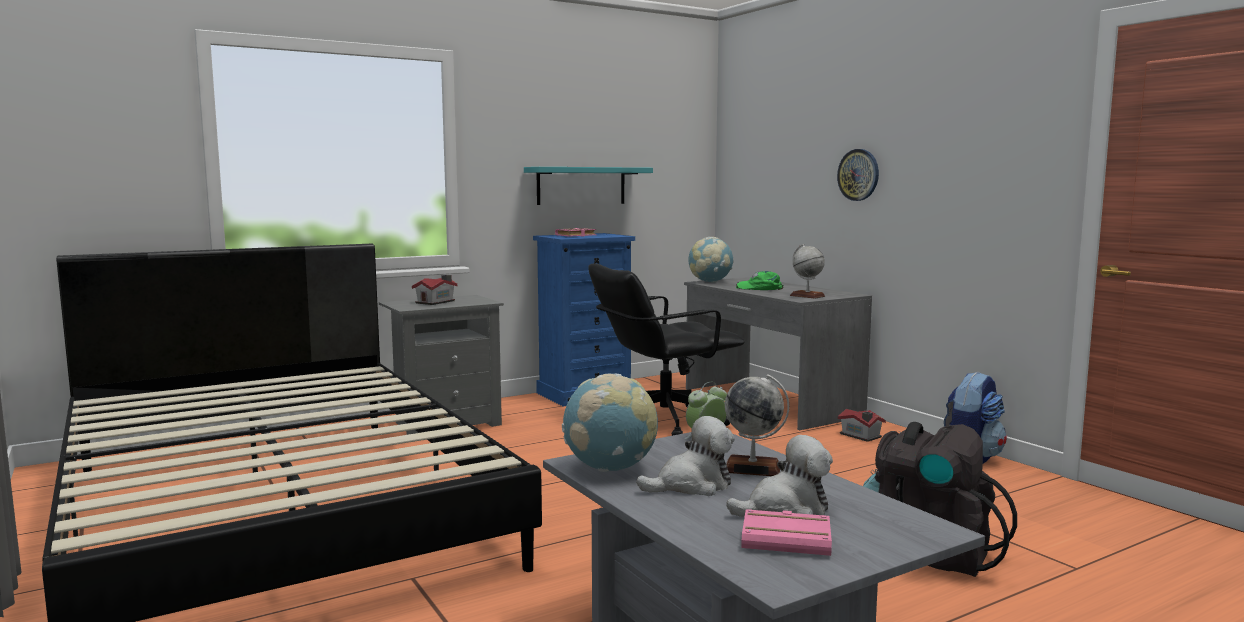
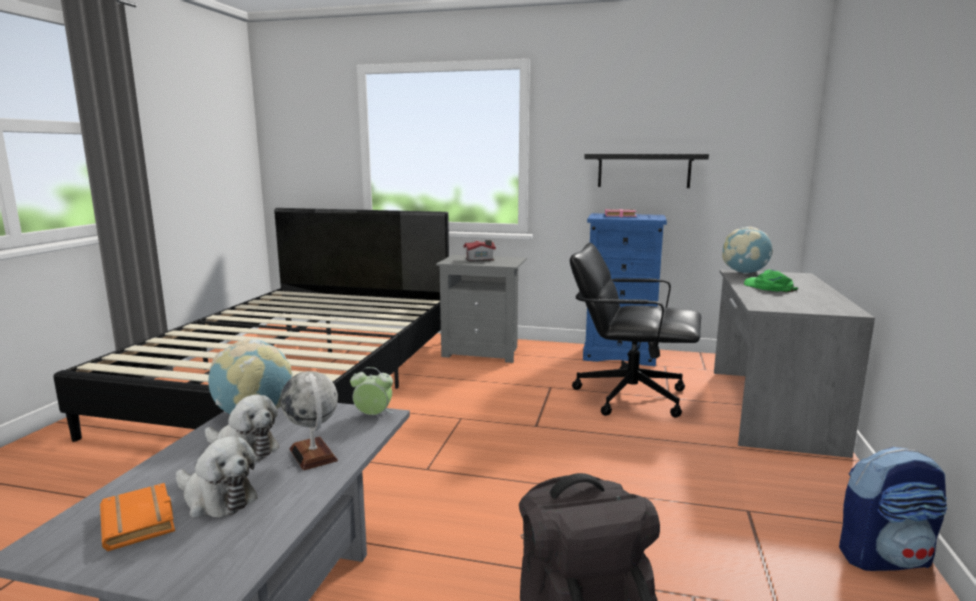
camera: 45 degrees right, 5 degrees up
(581, 186) = (644, 170): turquoise shelf -> black shelf
(788, 539) = (141, 522): pink book -> orange book
(807, 296) = (785, 304): globe -> none
(858, 175) = (890, 166): wall clock -> none
(860, 436) = (795, 476): toy house -> none

